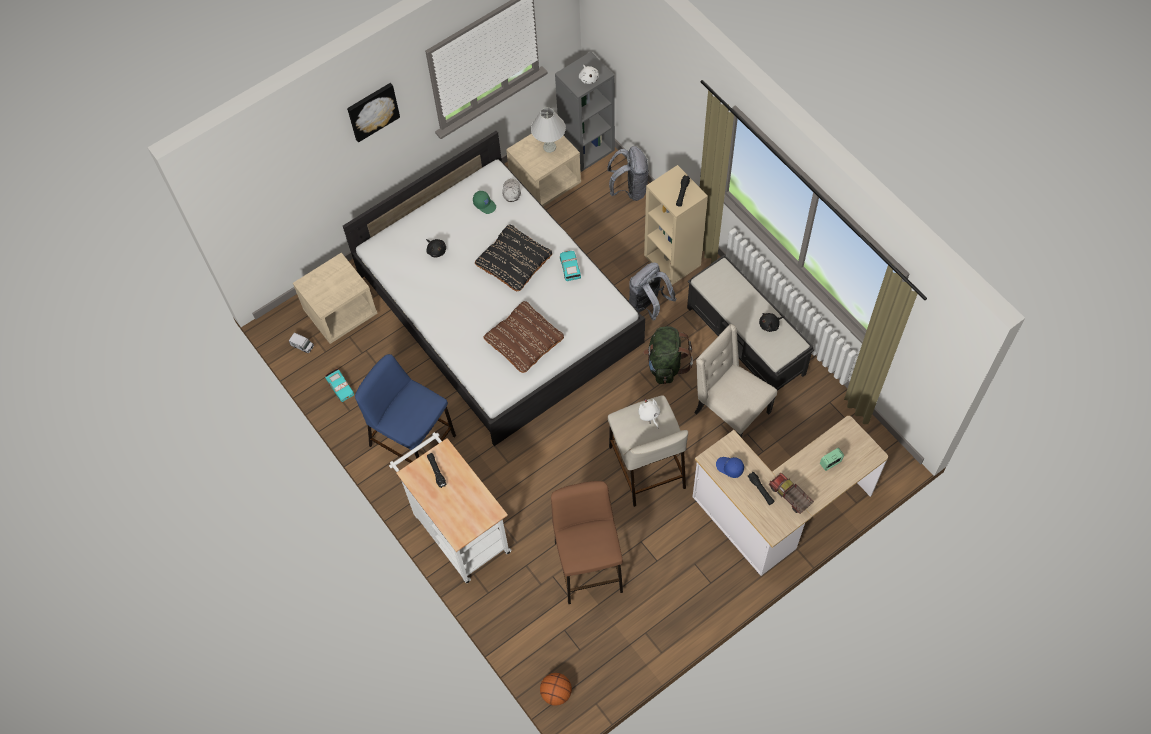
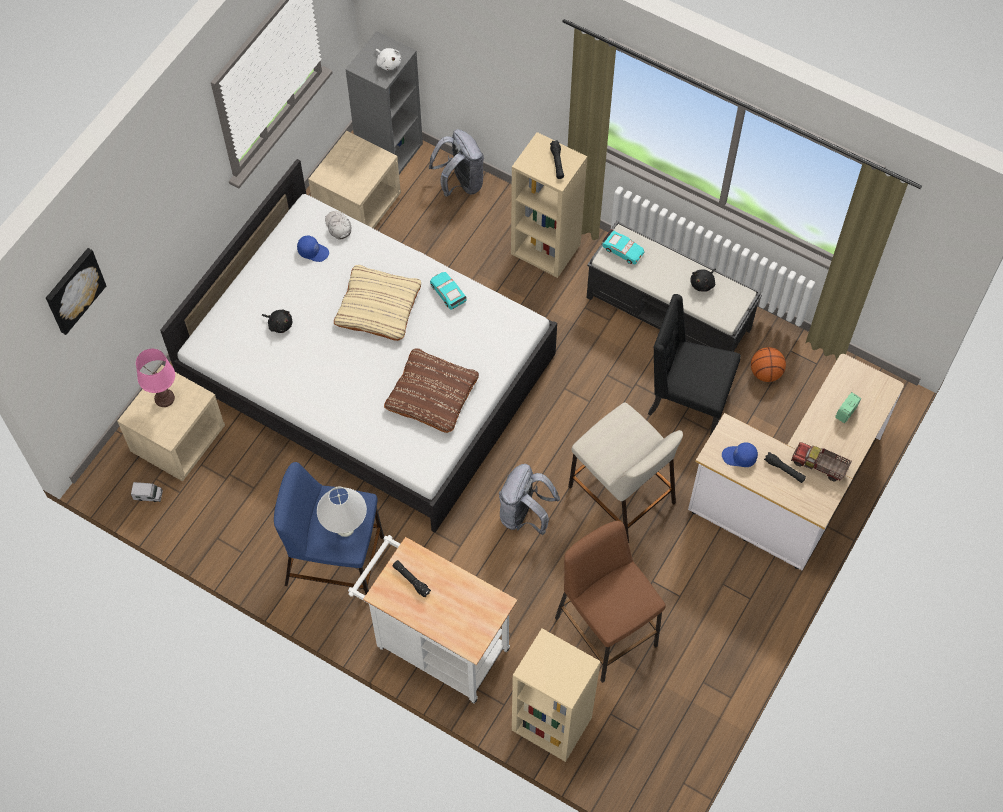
camera: 25 degrees left, 0 degrees up
(332, 277) = (164, 398): none -> pink table lamp
(340, 387) = (218, 528): turquoise toy car -> turquoise toy car (622, 250)
(372, 111) = (167, 175): picture -> picture (73, 290)
(485, 204) = (313, 251): green cap -> blue cap
(514, 261) = (378, 306): black pillow -> beige pillow
(516, 620) = (550, 724): none -> beige bookcase
(549, 147) = (359, 161): white table lamp -> white table lamp (345, 528)
(556, 693) = (633, 789): basketball -> basketball (765, 372)
(648, 305) = (541, 309): grey backpack -> grey backpack (525, 515)
(649, 415) = (620, 430): white plush toy -> none
(665, 364) = (590, 370): green backpack -> none
(730, 413) = (687, 400): beige chair -> black chair

